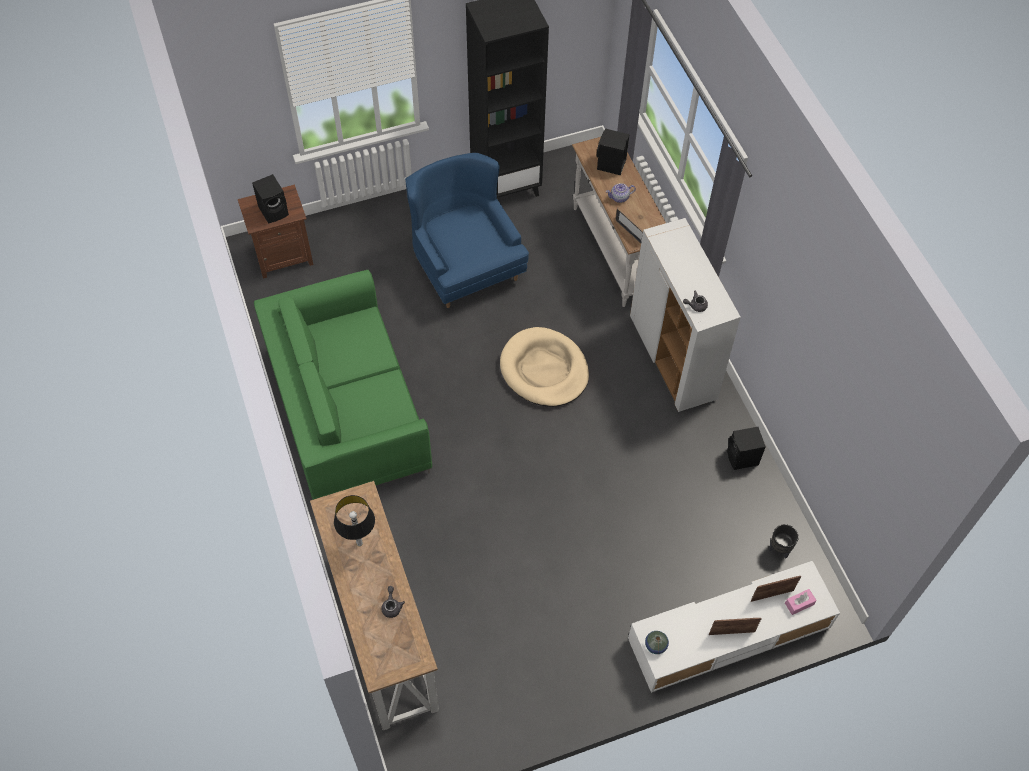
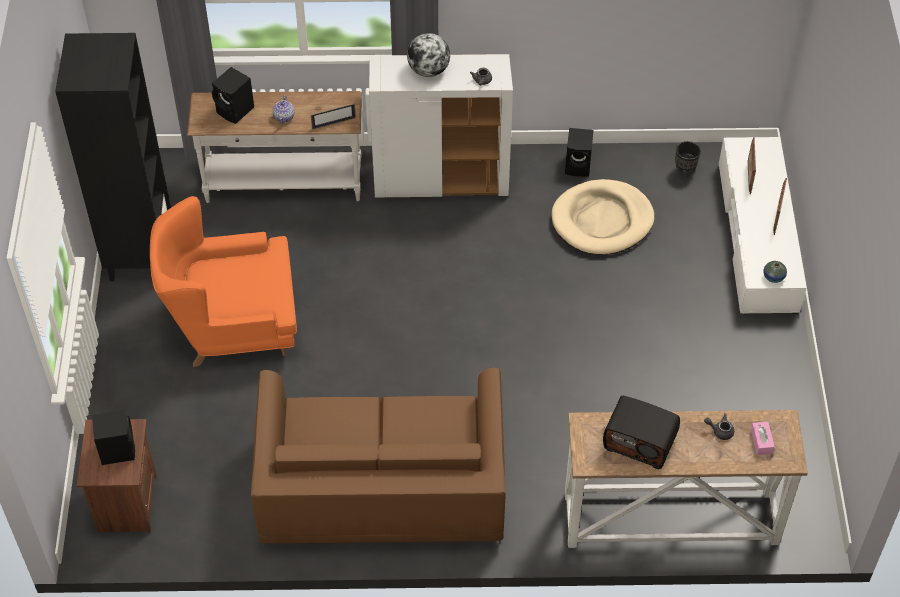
camera: 70 degrees left, 5 degrees down
(346, 409) = (381, 487): green sofa -> brown sofa
(360, 543) = (640, 442): table lamp -> radio
(465, 264) = (233, 322): blue armchair -> orange armchair
(544, 370) = (409, 291): beige dog bed -> beige dog bed (602, 220)
(689, 263) = (428, 70): none -> globe
(799, 604) = (763, 161): pink tissue box -> pink tissue box (761, 441)

